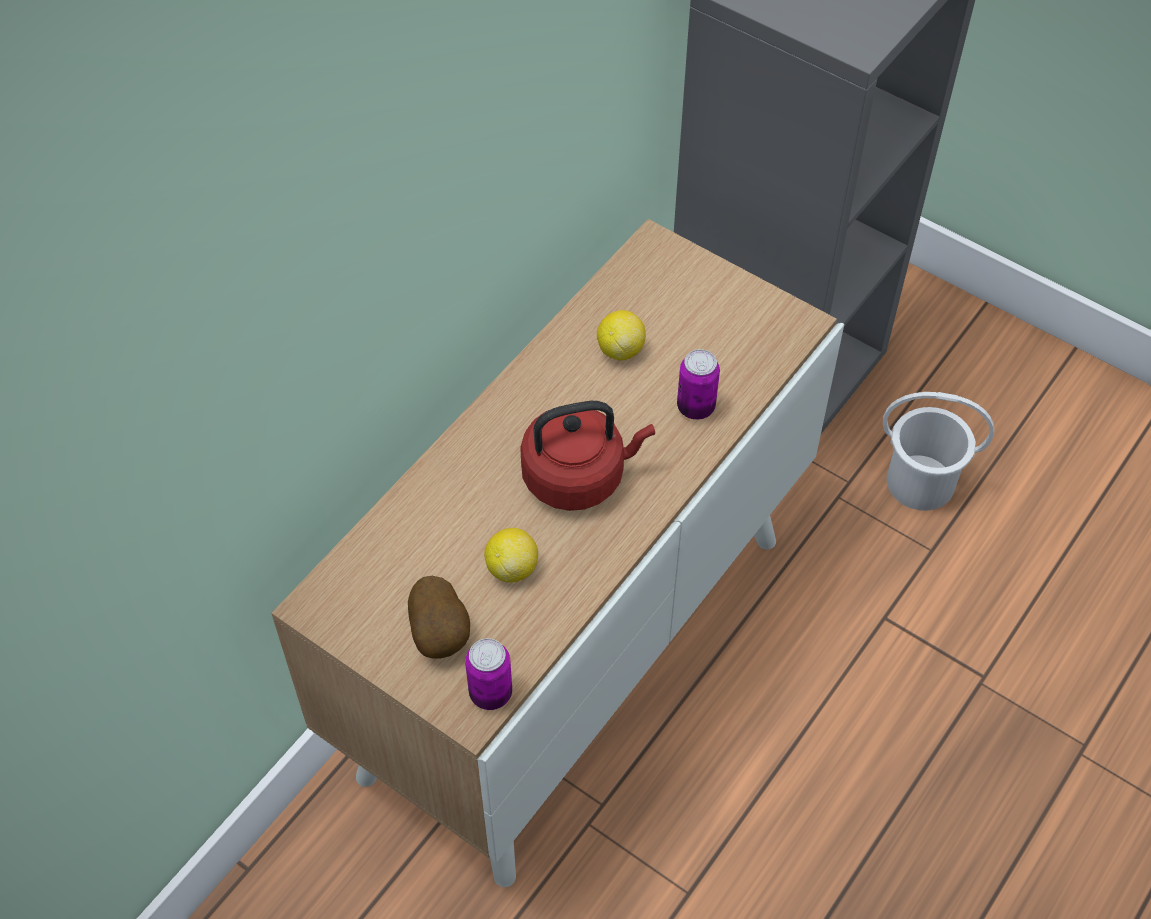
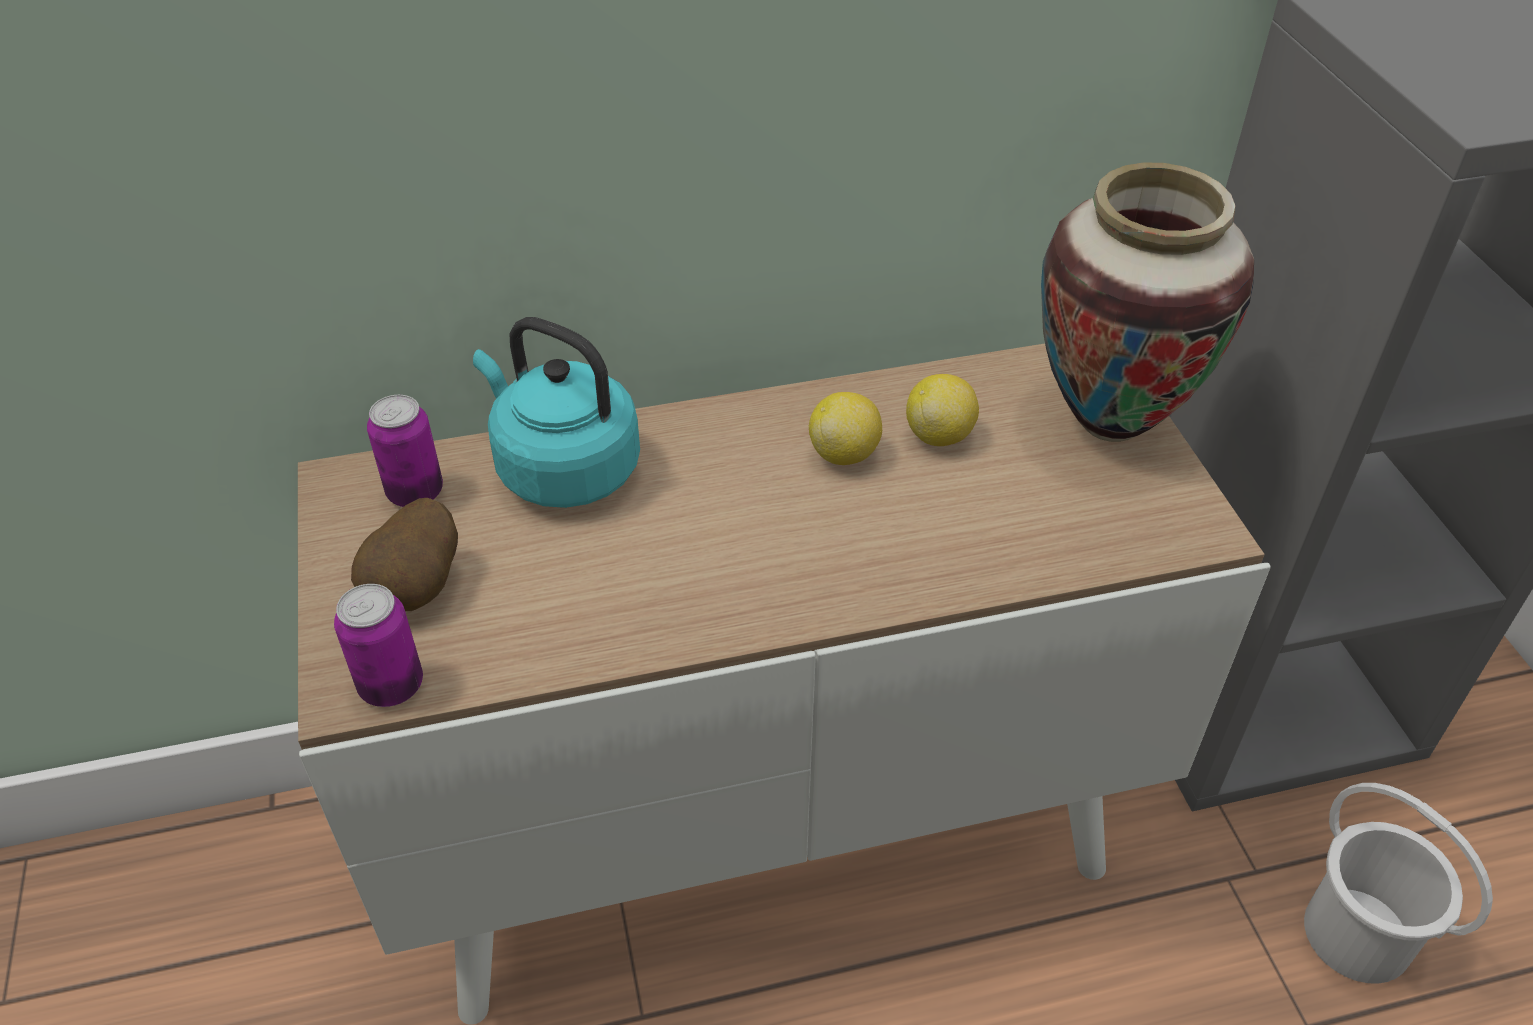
camera: 40 degrees right, 10 degrees down
(436, 509) = (562, 468): none -> turquoise kettle
(512, 568) = (569, 574): lemon -> lemon (844, 454)
(579, 476) = (749, 530): red kettle -> none
(696, 407) = (969, 542): can -> can (415, 492)
(699, 283) = (1109, 422): none -> vase

